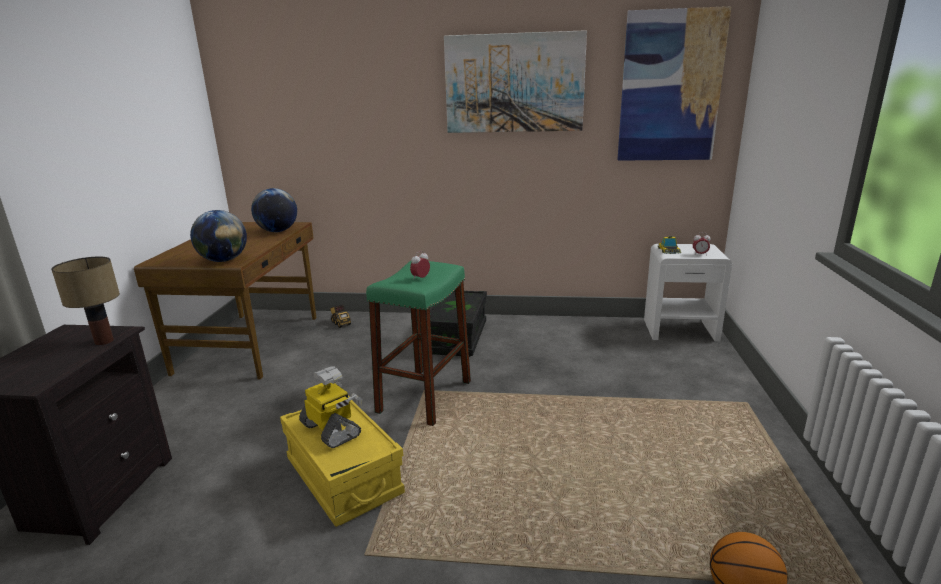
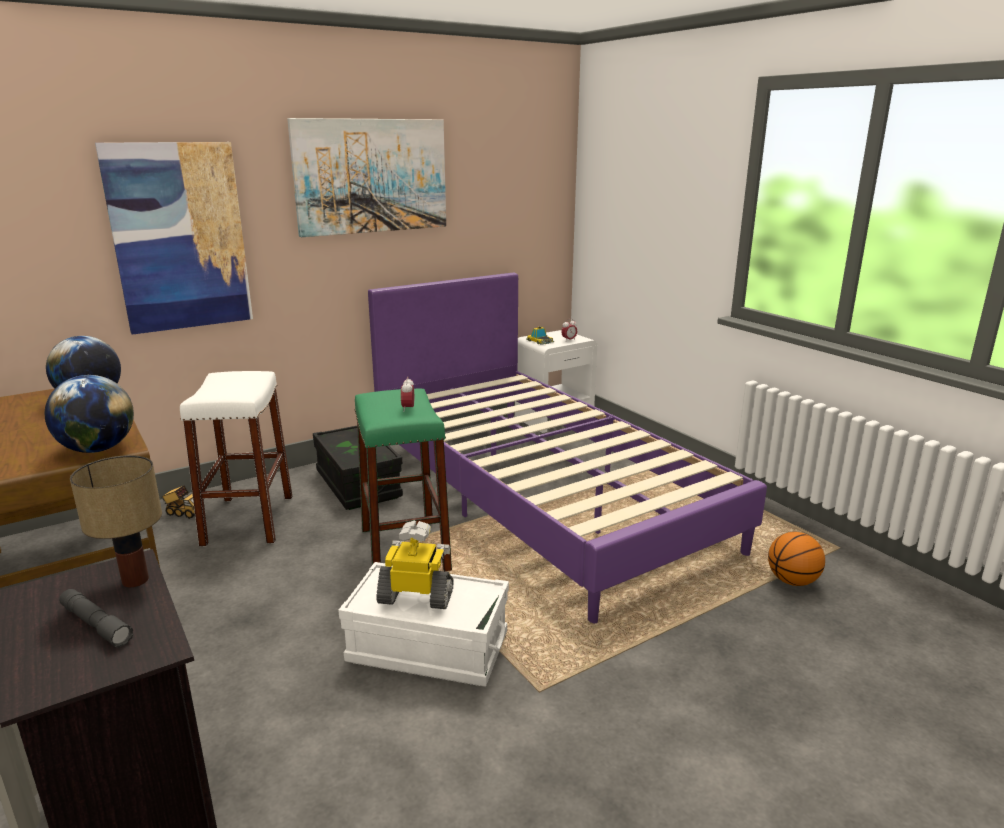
camera: 40 degrees left, 0 degrees up
(48, 359) = (96, 624): none -> grey flashlight
(344, 477) = (428, 648): yellow storage box -> white storage box
(365, 340) = (248, 520): none -> white stool
(580, 393) = (540, 495): none -> purple bed
(670, 87) = (517, 179): picture -> picture (179, 237)

